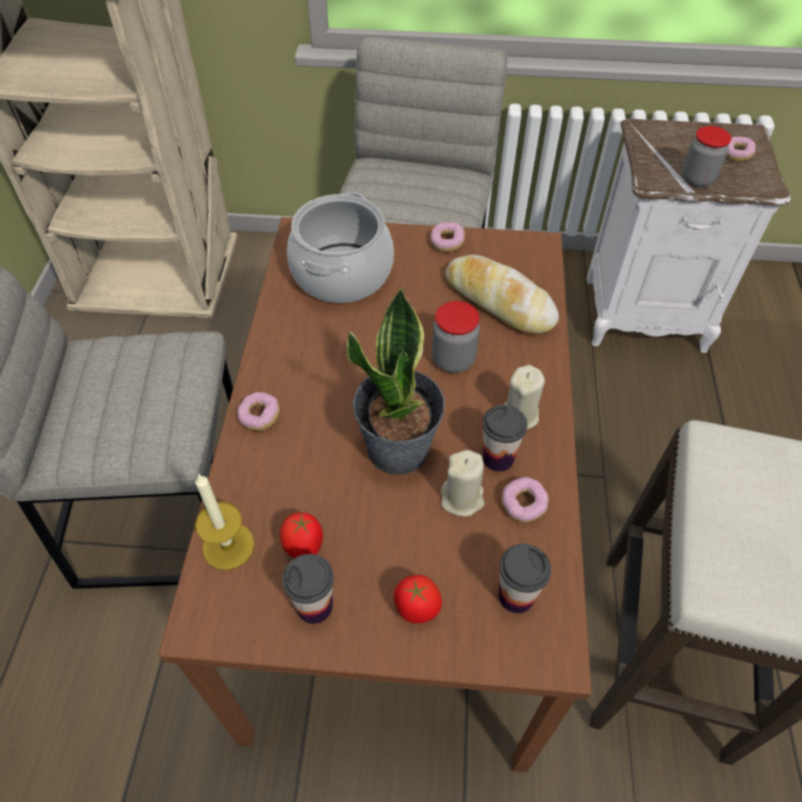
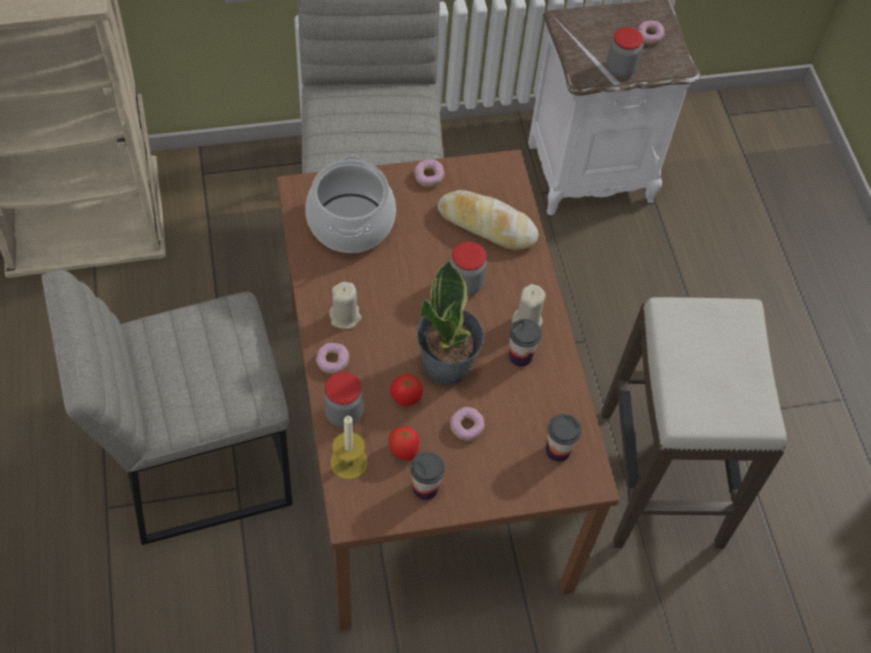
camera: 20 degrees left, 5 degrees up
(247, 482) = (343, 413): none -> jar
(416, 609) = (494, 474): tomato -> tomato (405, 398)
(462, 498) = (503, 391): beige candle -> beige candle (345, 316)
(523, 505) = (547, 387): donut -> donut (466, 427)

